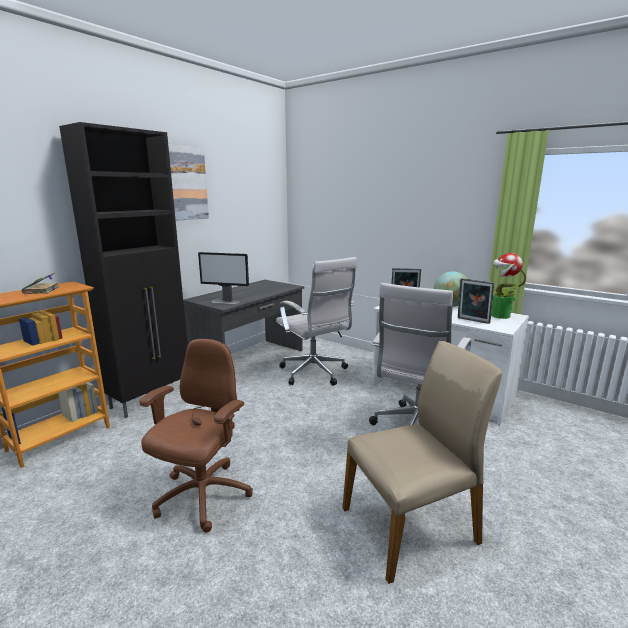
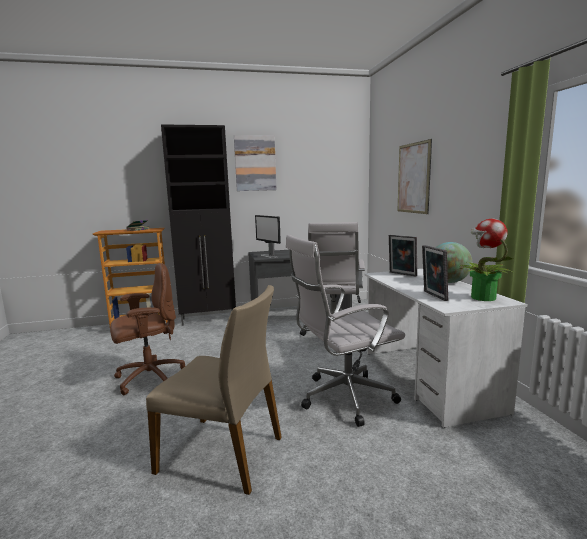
camera: 40 degrees right, 5 degrees down
(367, 208) = (413, 178): none -> picture

